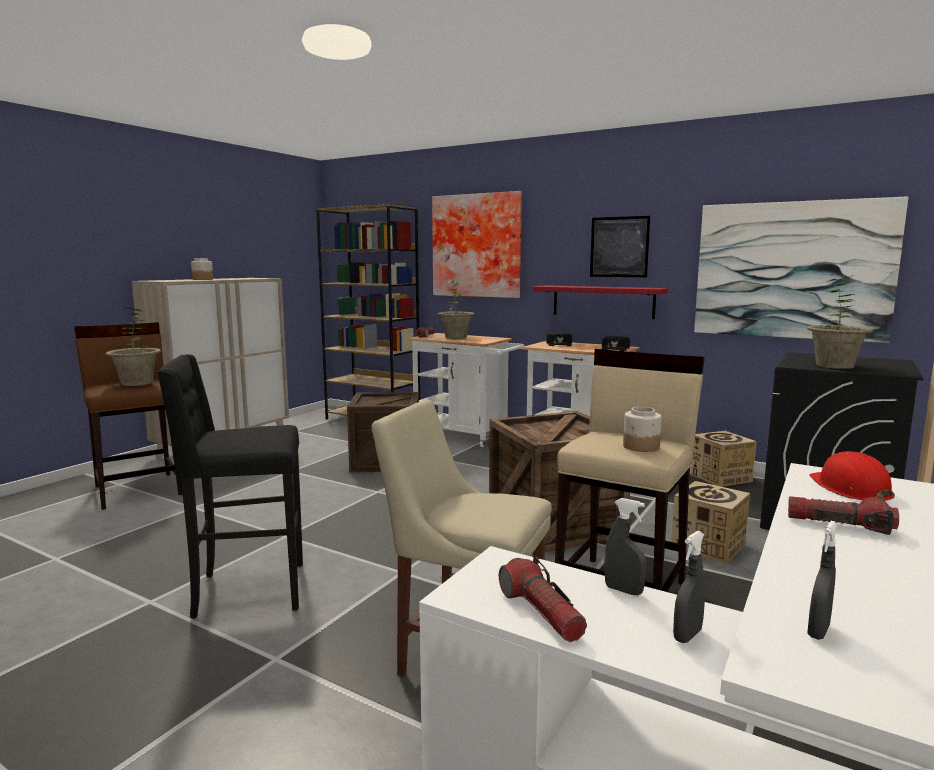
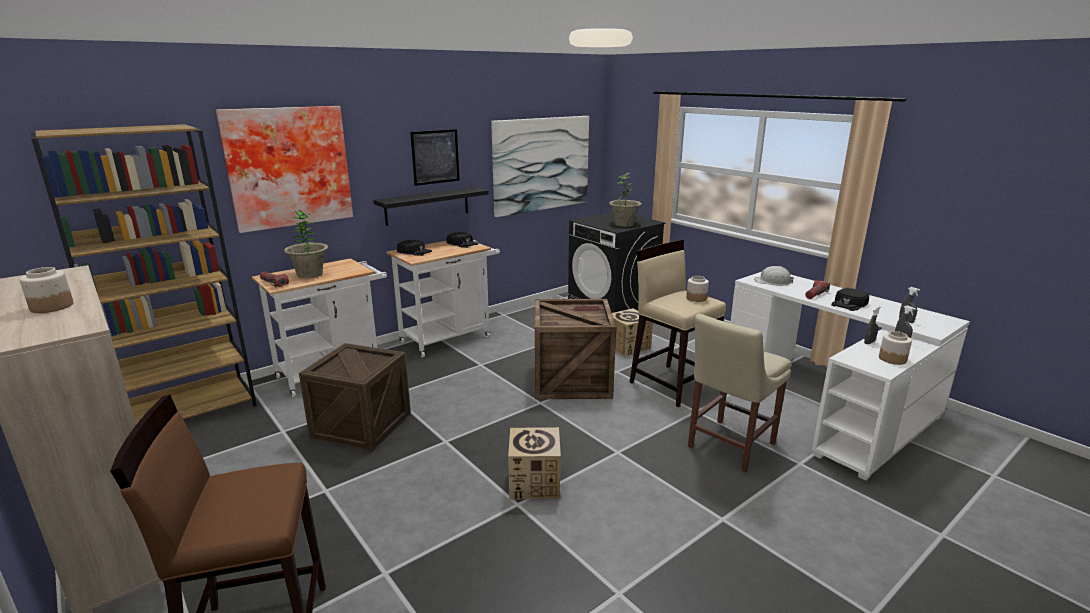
camera: 70 degrees left, 10 degrees up
(137, 383) = (251, 489): potted plant -> none
(247, 591) = (620, 530): black stool -> none
(541, 612) = (892, 359): flashlight -> jar
(603, 301) = (427, 206): red shelf -> black shelf
(720, 477) = (534, 312): cardboard box -> cardboard box (534, 483)
(840, 559) = (849, 304): none -> black cap
(850, 488) = (773, 281): red hard hat -> white hard hat

